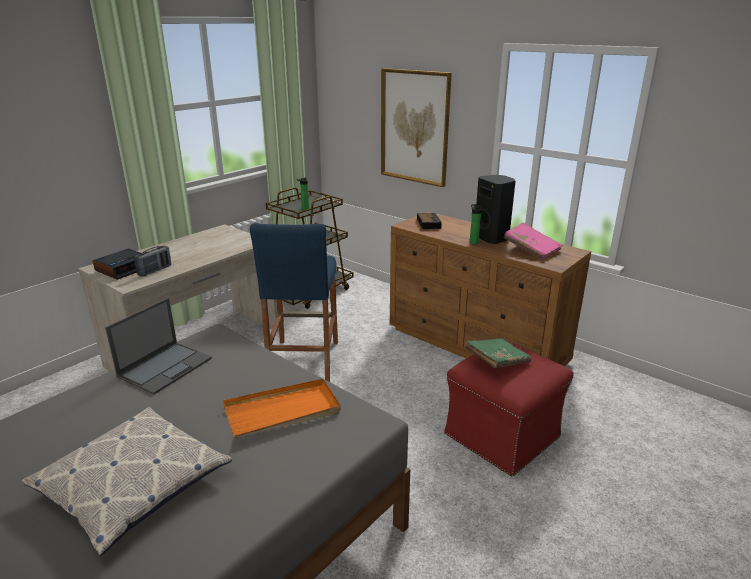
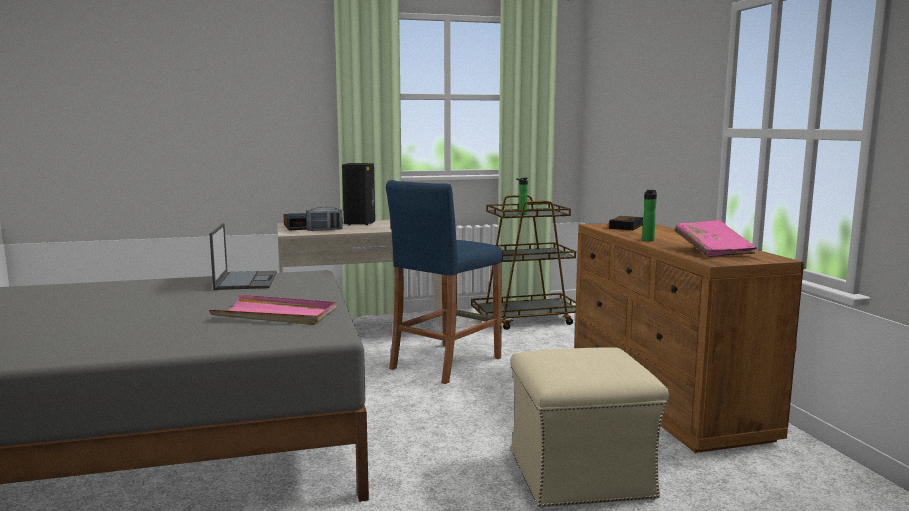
camera: 35 degrees right, 15 degrees down
(133, 484) = (114, 319): pillow -> none
(166, 367) = (246, 280): laptop -> laptop turned 75 degrees counterclockwise
(283, 411) = (276, 315): orange tray -> pink tray
(414, 127) = (655, 124): picture -> none
(492, 238) = (681, 240): black speaker -> black speaker (360, 223)
(497, 361) = (572, 356): green book -> none
(502, 435) = (581, 474): red ottoman -> beige ottoman

